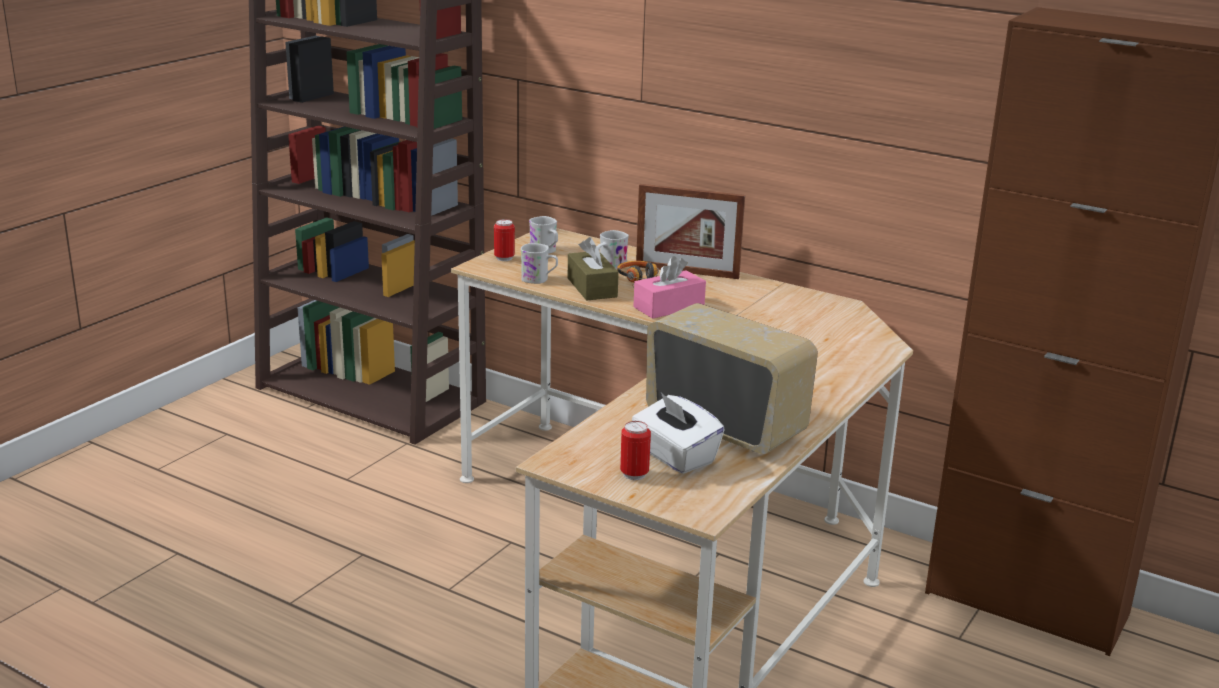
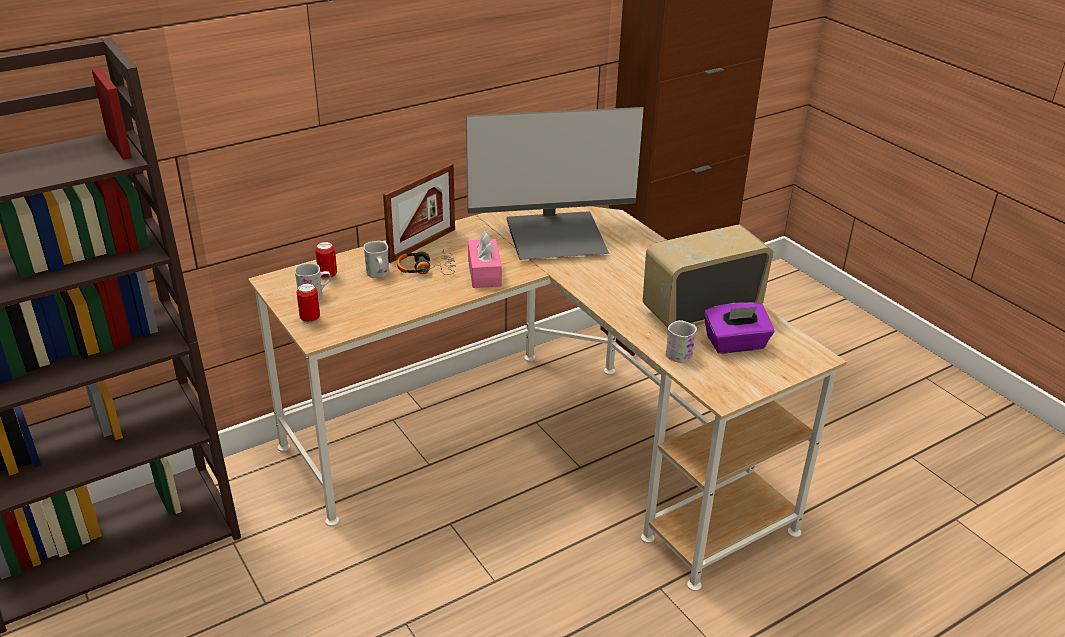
camera: 65 degrees left, 10 degrees up
(539, 280) = (377, 314): white mug -> white mug (681, 353)
(592, 287) = (417, 295): brown tissue box -> none
(634, 474) = (755, 368): can -> can (327, 276)
(675, 456) = (735, 344): white tissue box -> purple tissue box
(793, 325) = (555, 236): none -> monitor

